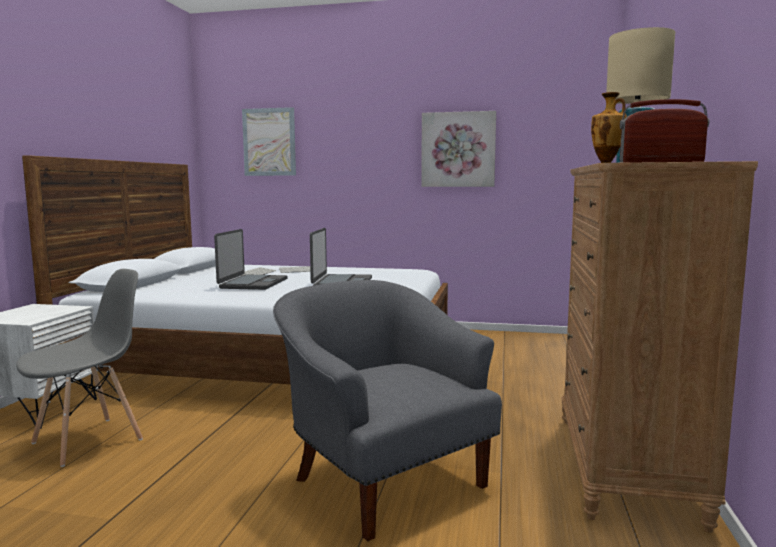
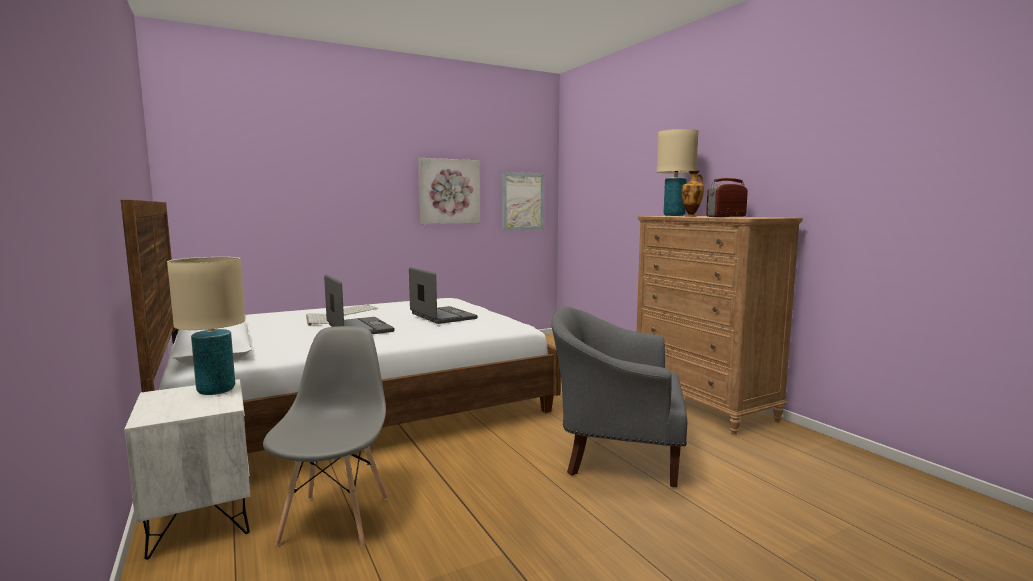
camera: 40 degrees left, 0 degrees up
(58, 310) = (216, 390): none -> beige table lamp
(269, 142) = (255, 177): picture -> picture (523, 201)

